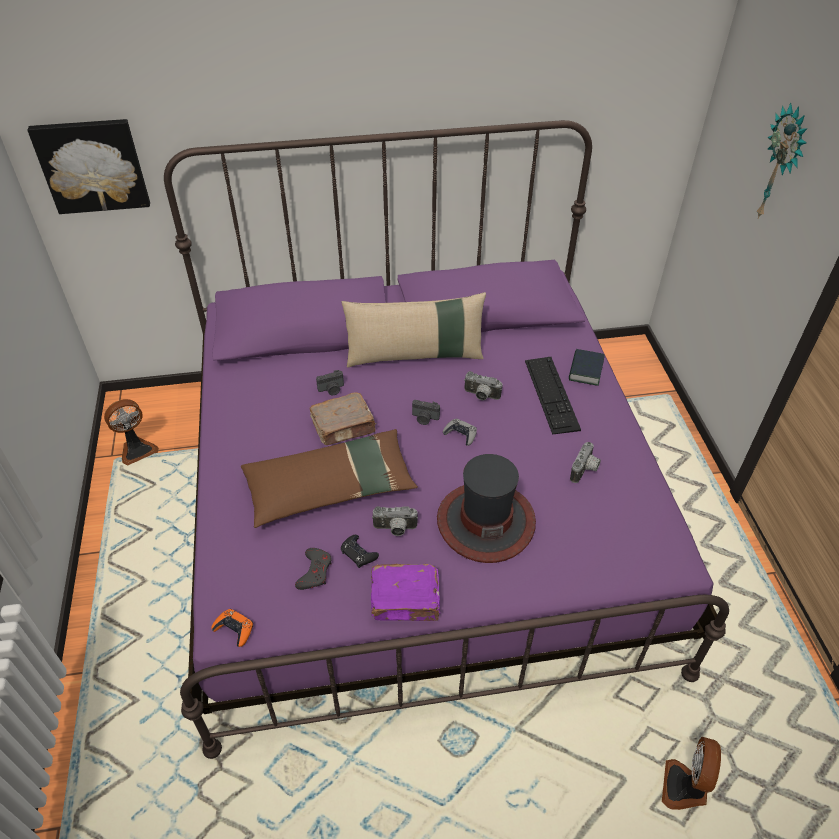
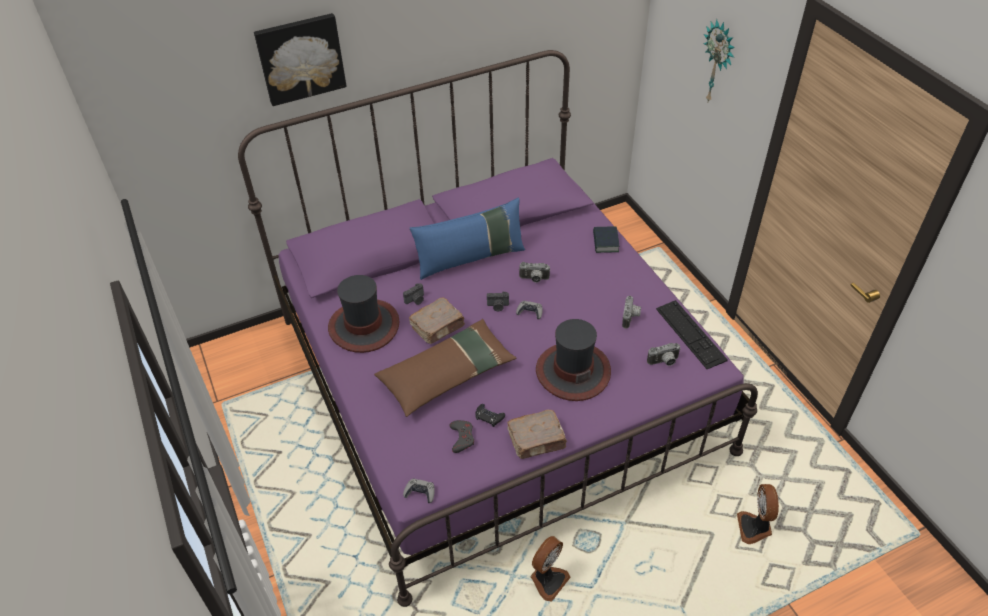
camera: 15 degrees left, 0 degrees up
(92, 165) = (175, 156): picture -> picture (300, 58)
(137, 450) = (238, 391): fan -> fan (548, 580)
(234, 629) = (420, 492): orange game controller -> grey game controller
(260, 407) = (364, 326): none -> hat
(395, 529) = (509, 393): camera -> camera (664, 362)
(406, 600) = (537, 440): purple book -> brown book
(415, 355) = (470, 258): beige pillow -> blue pillow
(551, 394) = (586, 266): keyboard -> keyboard (690, 334)

